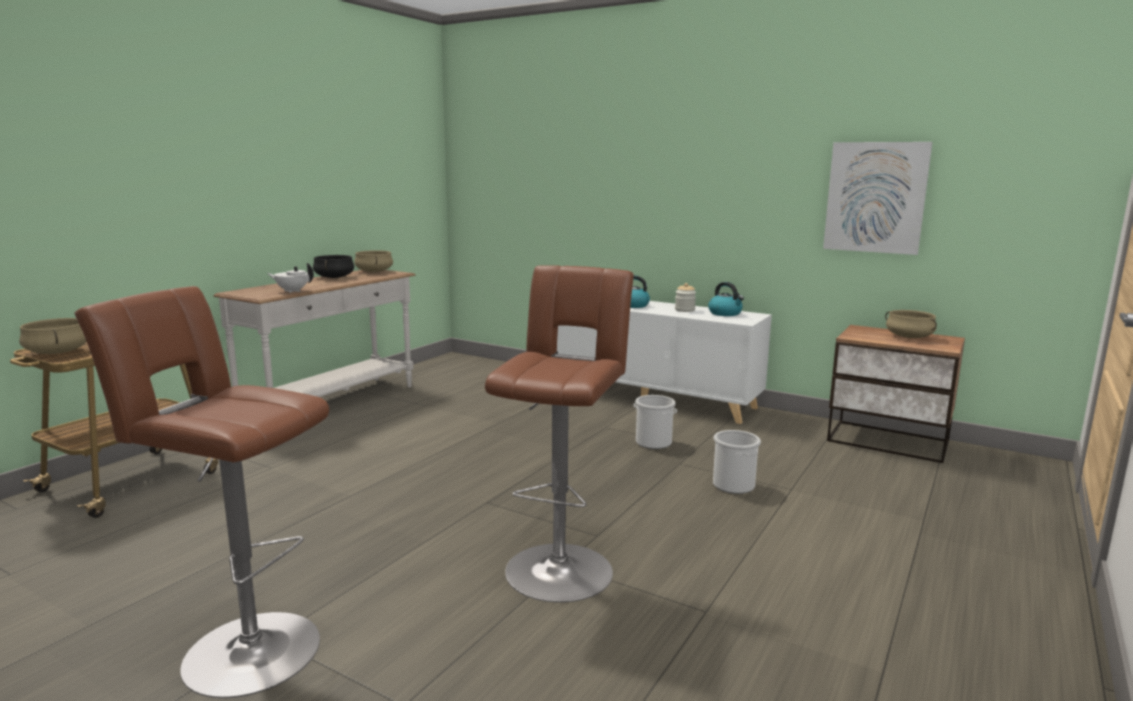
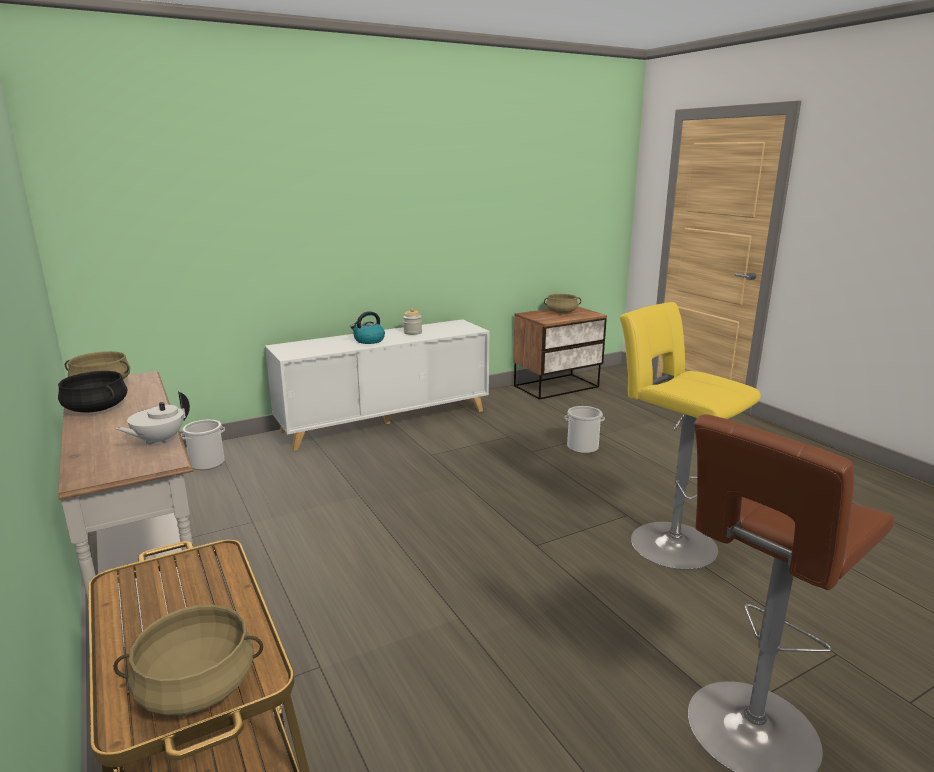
camera: 60 degrees left, 5 degrees up
(561, 567) = (667, 542): brown stool -> yellow stool
(653, 442) = (484, 448): bucket -> bucket (207, 463)
(725, 313) = (442, 327): kettle -> none
(875, 197) = (521, 217): picture -> none

